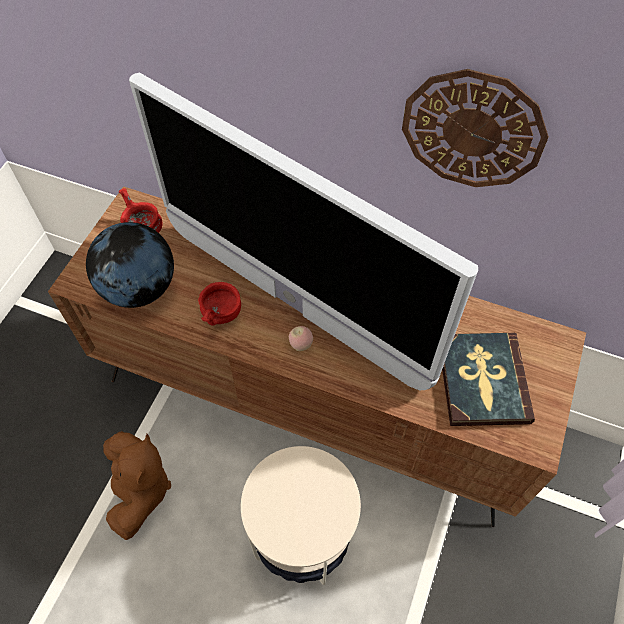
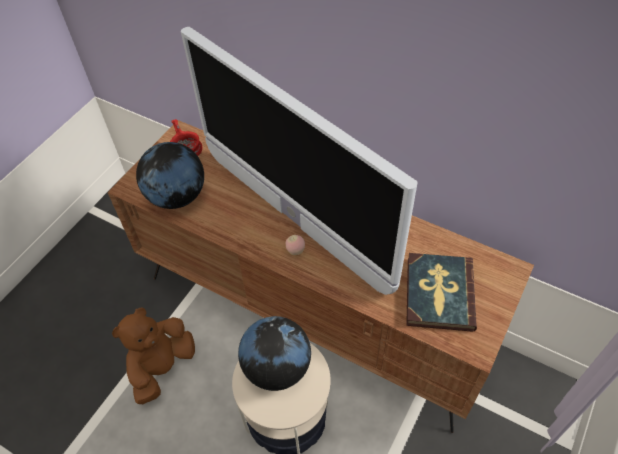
camera: 10 degrees right, 5 degrees down
(140, 491) = (162, 367): brown plush toy -> brown plush toy turned 150 degrees counterclockwise
(222, 314) = (237, 221): red bowl -> none
(293, 489) = (277, 367): none -> globe
(472, 130) = (434, 84): wall clock -> none

